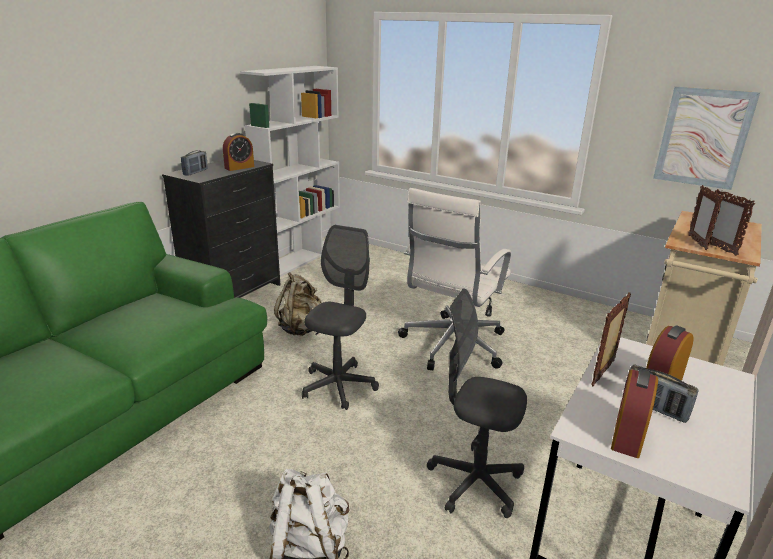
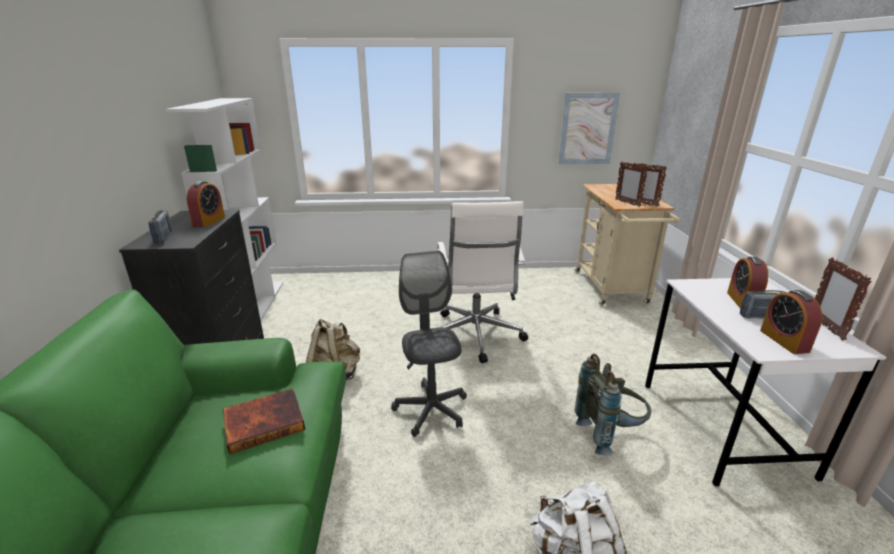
camera: 35 degrees left, 0 degrees up
(161, 320) = (264, 422): none -> book
(474, 482) = (609, 433): grey office chair -> grey backpack
(603, 373) = (710, 306): picture frame -> picture frame (826, 327)

